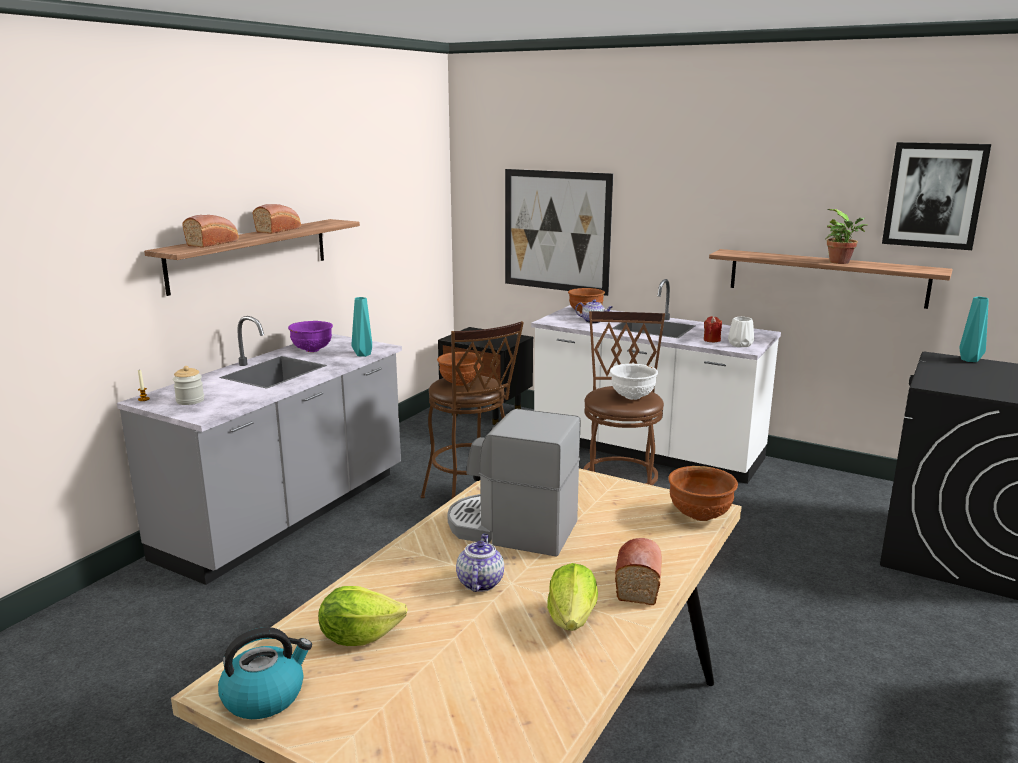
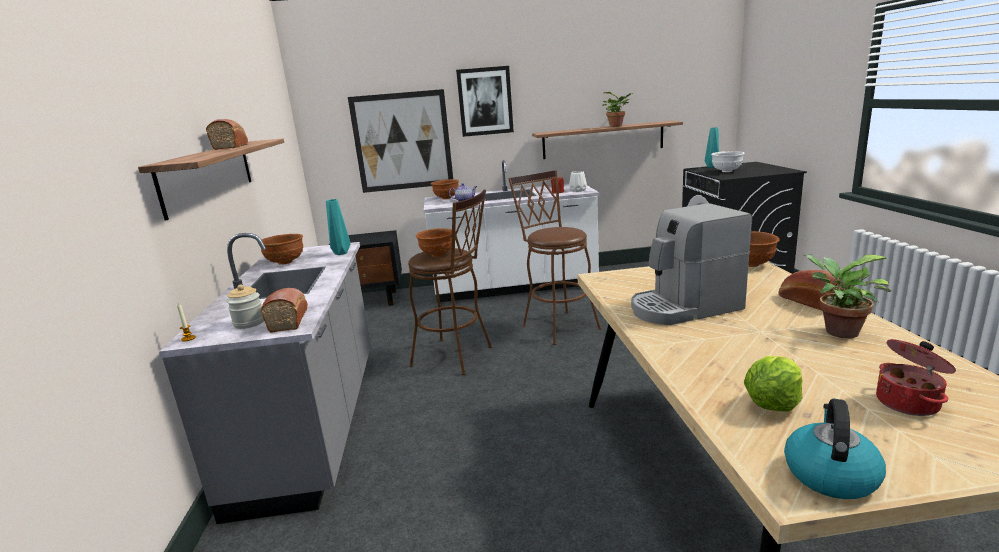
camera: 35 degrees left, 0 degrees up
(214, 243) = (203, 155): bread -> bread (289, 319)
(313, 350) = (286, 262): purple bowl -> brown bowl
(447, 698) = (909, 403): none -> cooking pot
(479, 582) = (746, 339): teapot -> none
(572, 619) = (837, 331): lettuce -> potted plant
(632, 397) = (565, 231): white bowl -> white bowl (726, 171)
(934, 195) = (657, 76): picture -> picture (485, 101)

